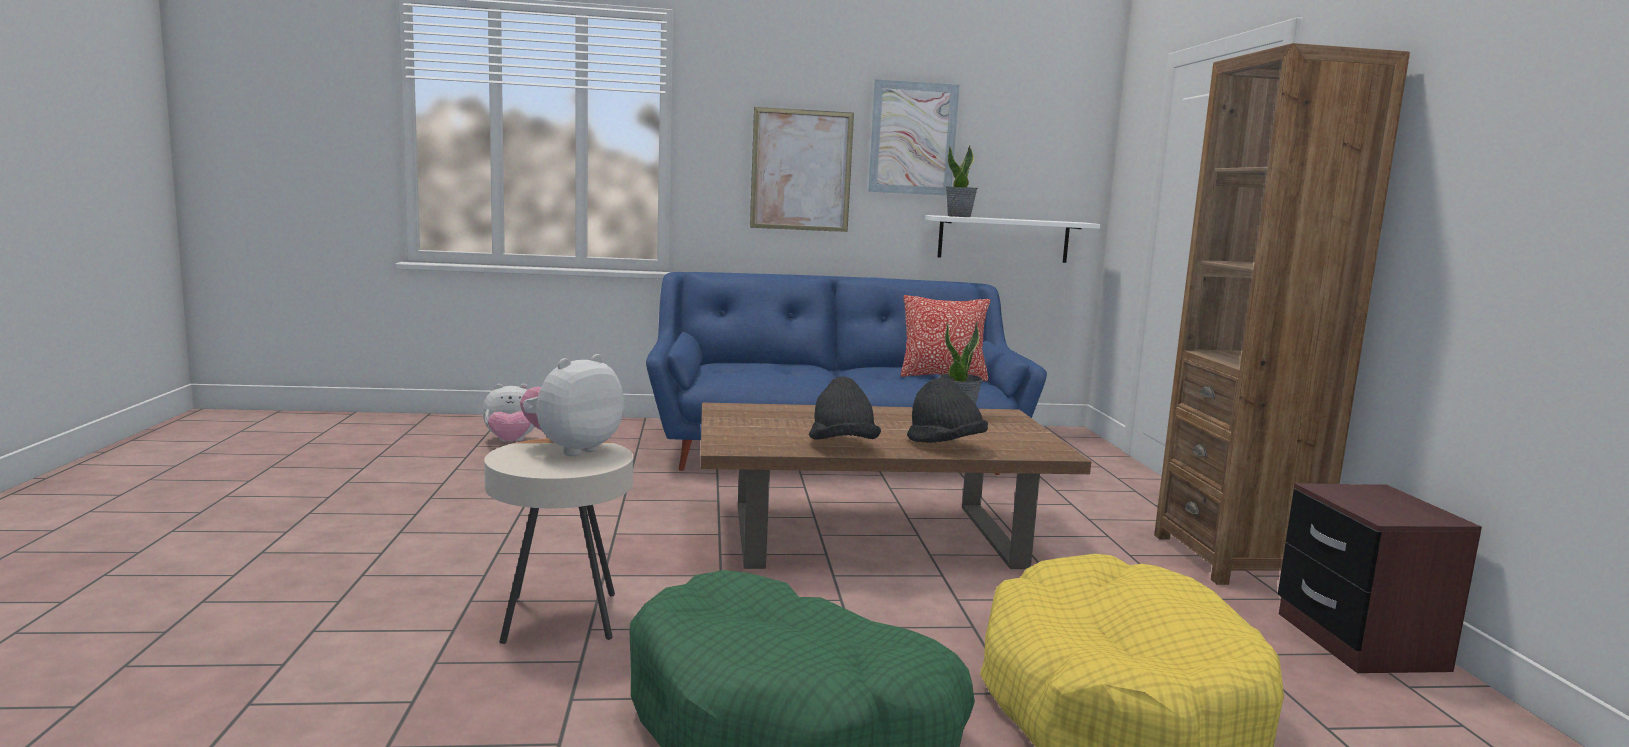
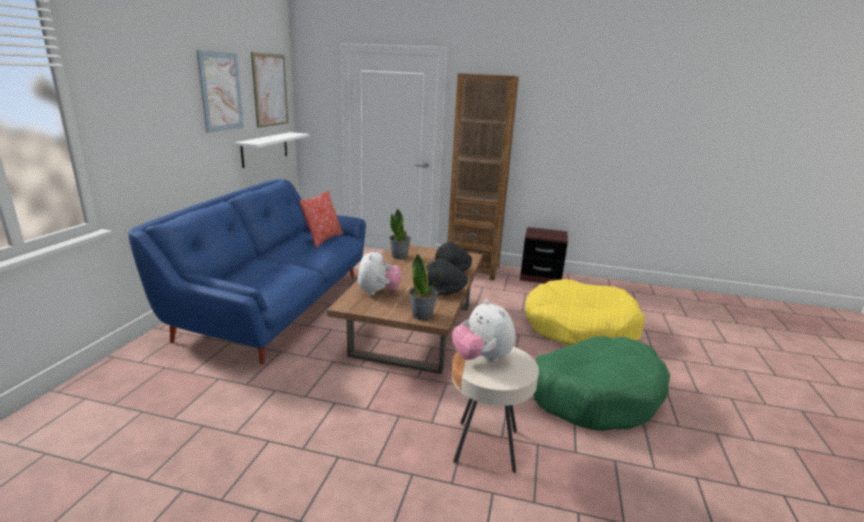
camera: 70 degrees left, 10 degrees up
(511, 442) = (94, 437): plush toy -> plush toy (378, 292)
(801, 170) = (168, 123): picture -> picture (270, 90)
(959, 216) = (258, 141): potted plant -> potted plant (422, 315)

